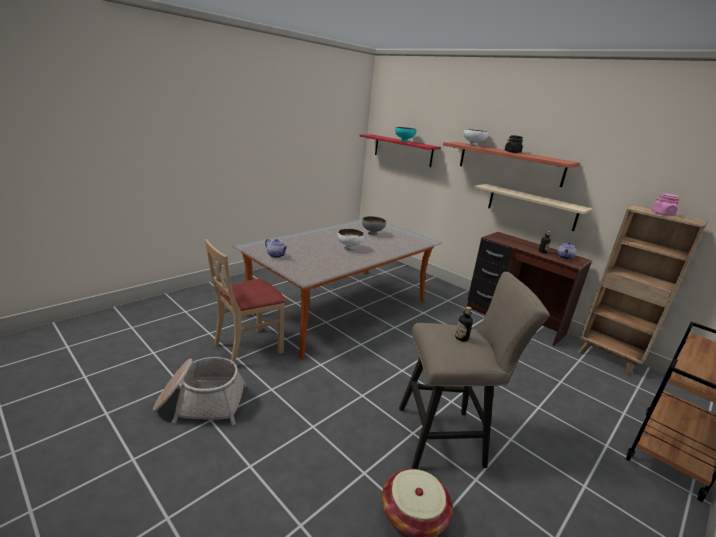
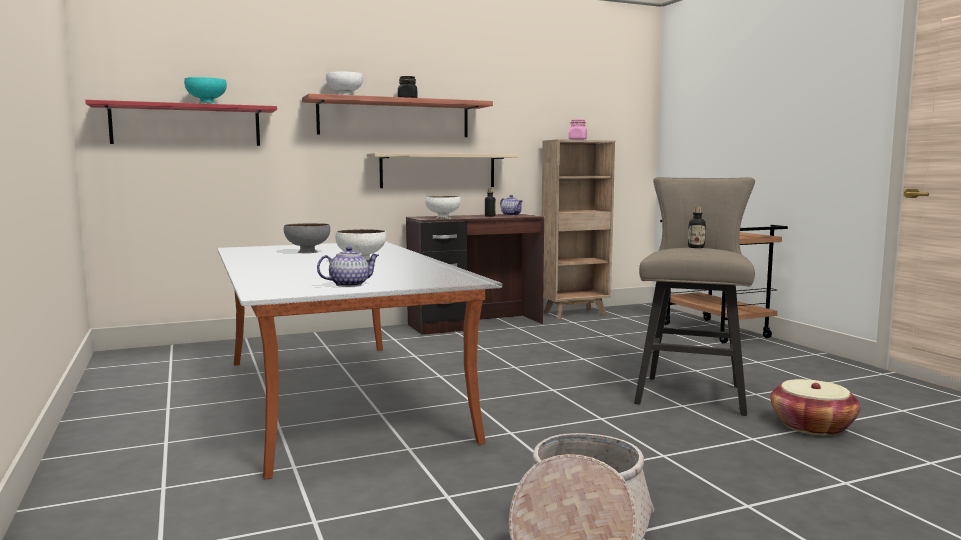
camera: 65 degrees left, 15 degrees down
(248, 347) = (413, 483): beige chair -> none
(501, 241) = (443, 218): none -> white bowl

